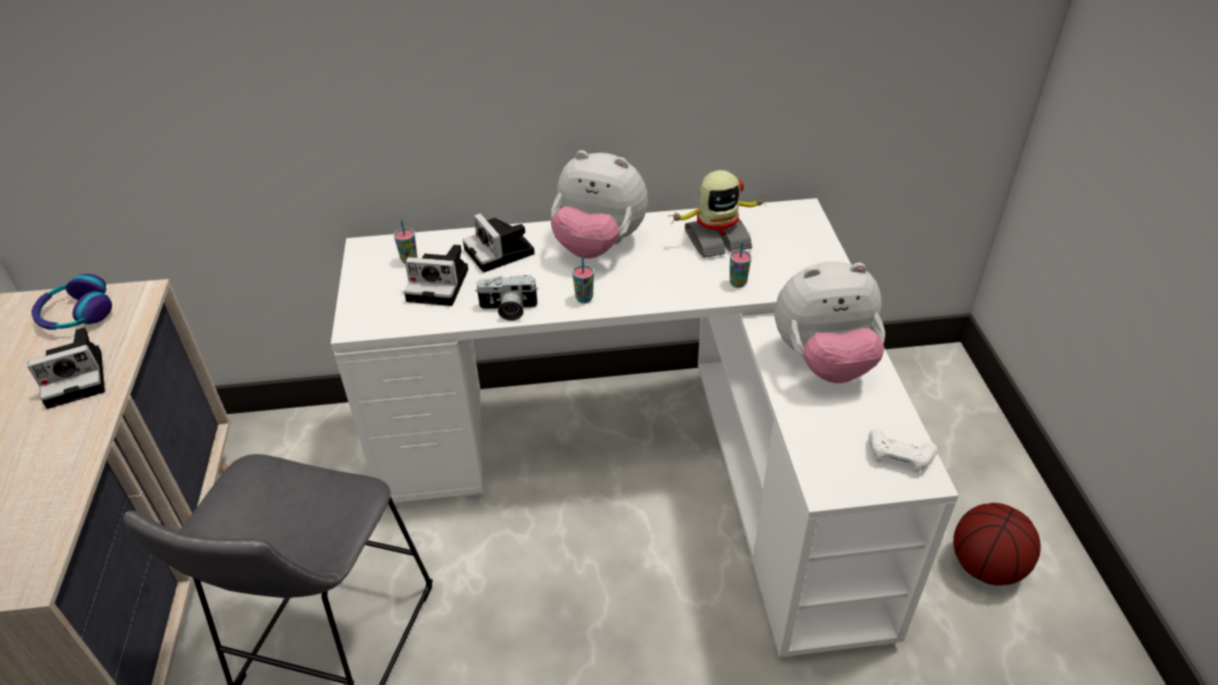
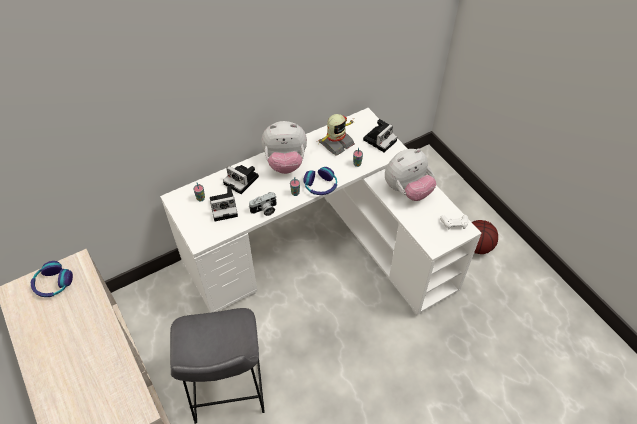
camera: 25 degrees left, 10 degrees up
(78, 377) = (83, 315): camera -> camera (380, 139)
(641, 299) = (320, 185): none -> headphones

